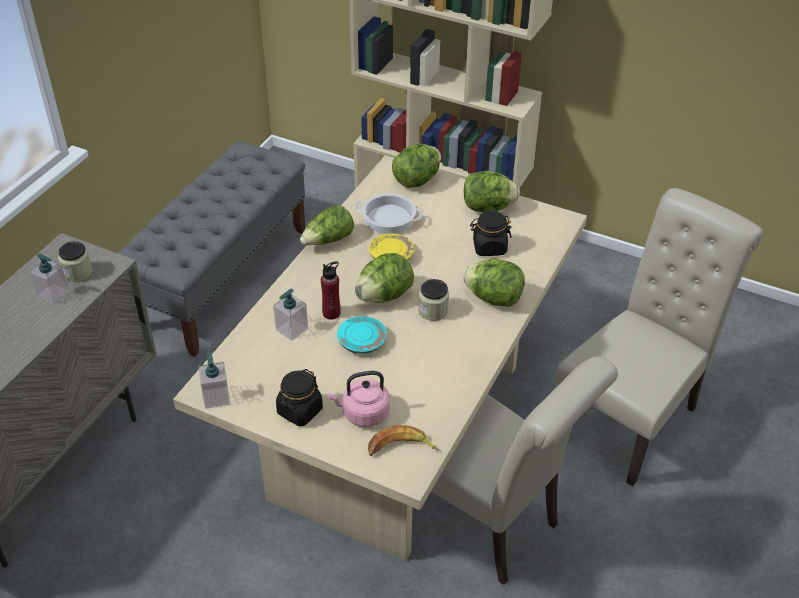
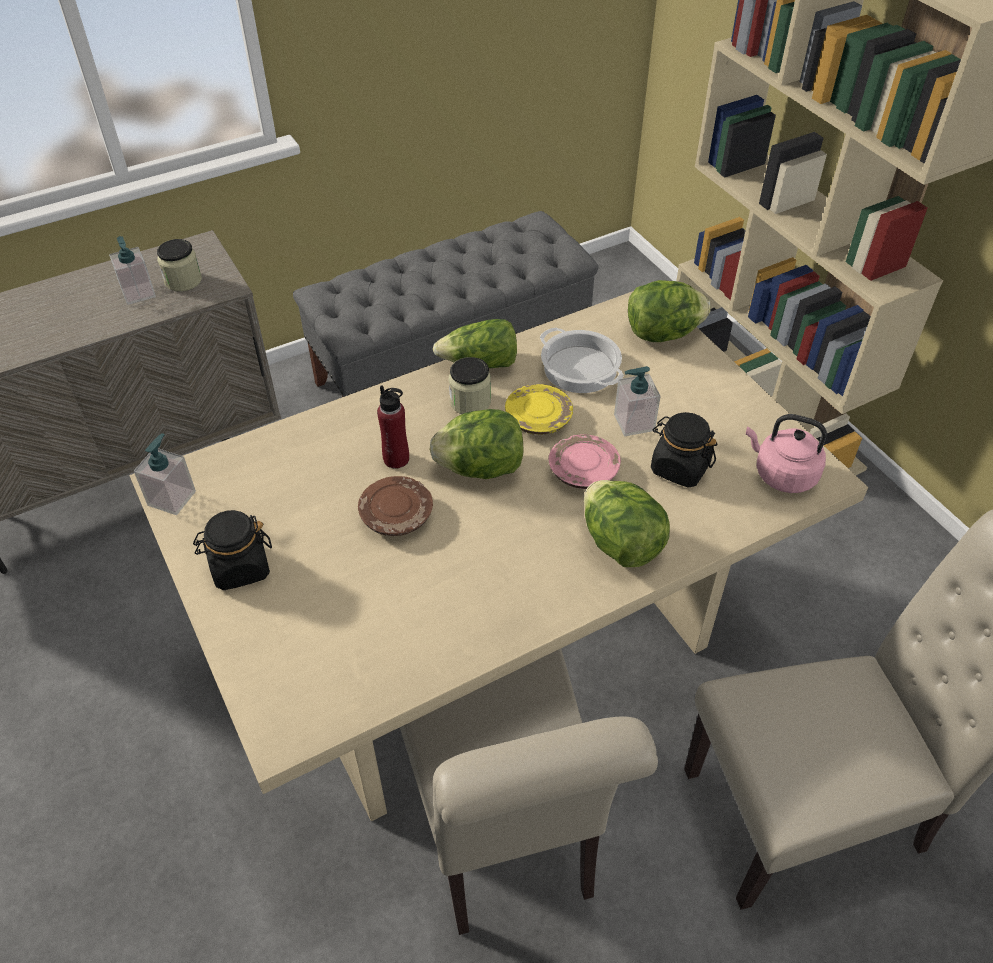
camera: 35 degrees right, 5 degrees up
(291, 329) = (332, 456): soap dispenser -> soap dispenser (633, 422)
(362, 341) = (397, 515): turquoise plate -> brown plate
(363, 414) = (306, 614): pink kettle -> pink kettle (781, 474)
(400, 448) = (305, 690): banana -> none
(433, 311) = (523, 520): jar -> jar (470, 402)
(441, 272) = (583, 471): none -> pink plate
(487, 207) = (727, 411): lettuce -> none

